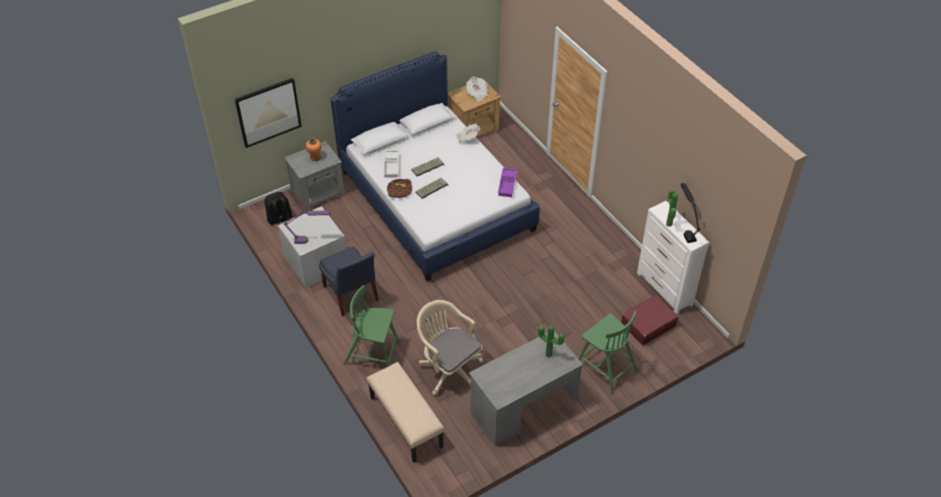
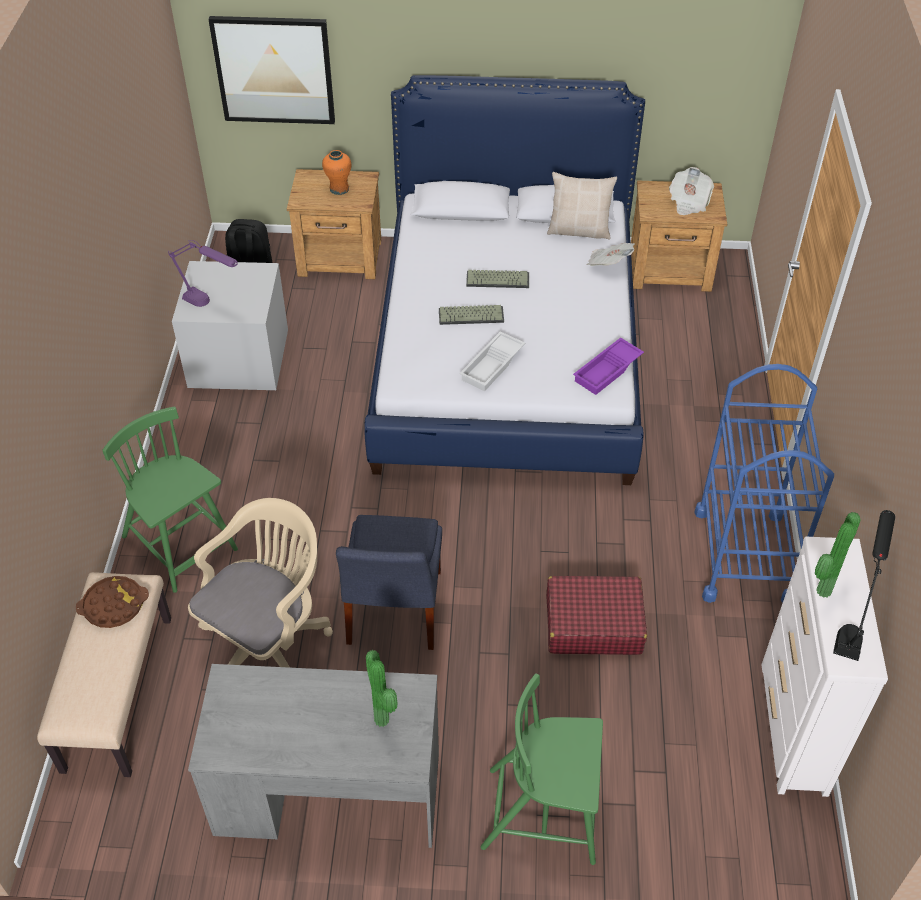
camera: 35 degrees right, 0 degrees up
(318, 193) = (341, 259): grey nightstand -> brown nightstand
(351, 295) = (239, 434): blue chair -> blue chair (393, 611)
(392, 166) = (443, 252): white tray -> white tray (493, 366)
(399, 190) = (418, 295): brown tray -> brown tray (114, 605)
(441, 128) = (579, 230): none -> beige pillow
(449, 369) = (269, 642): beige office chair -> beige office chair turned 45 degrees clockwise
(599, 236) = (743, 555): none -> blue cart
(605, 367) = (544, 814): green chair -> green chair turned 105 degrees clockwise
(648, 325) = (700, 780): red suitcase -> red suitcase (593, 624)

